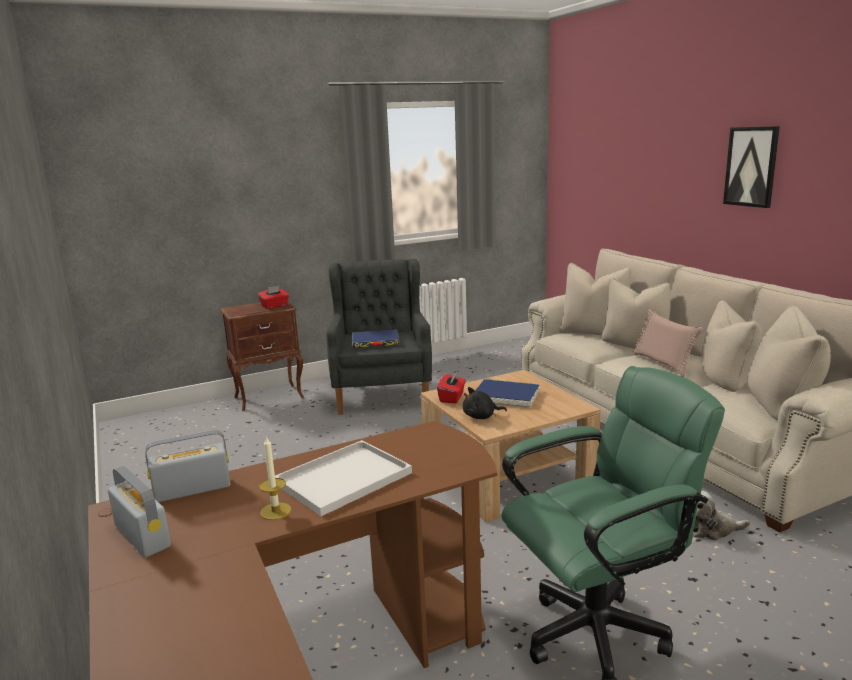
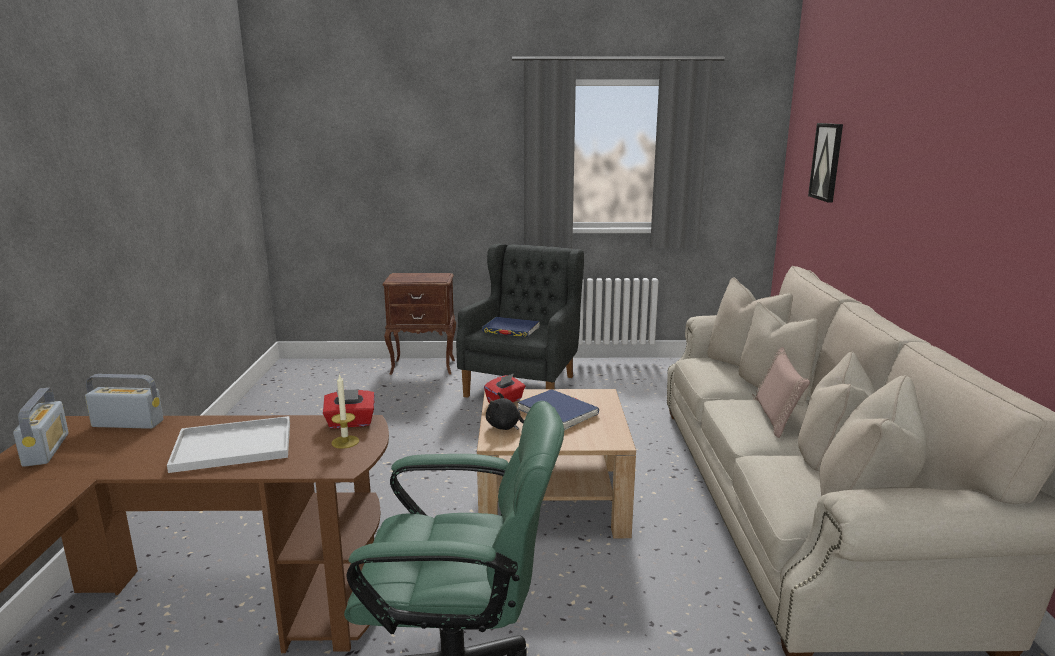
camera: 25 degrees right, 0 degrees up
(274, 306) = (432, 278): red tissue box -> red tissue box (350, 423)
(275, 511) = (147, 458): candle -> candle (345, 442)
(711, 529) = (707, 628): plush toy -> none
(751, 166) = (951, 181): picture -> picture (827, 162)

